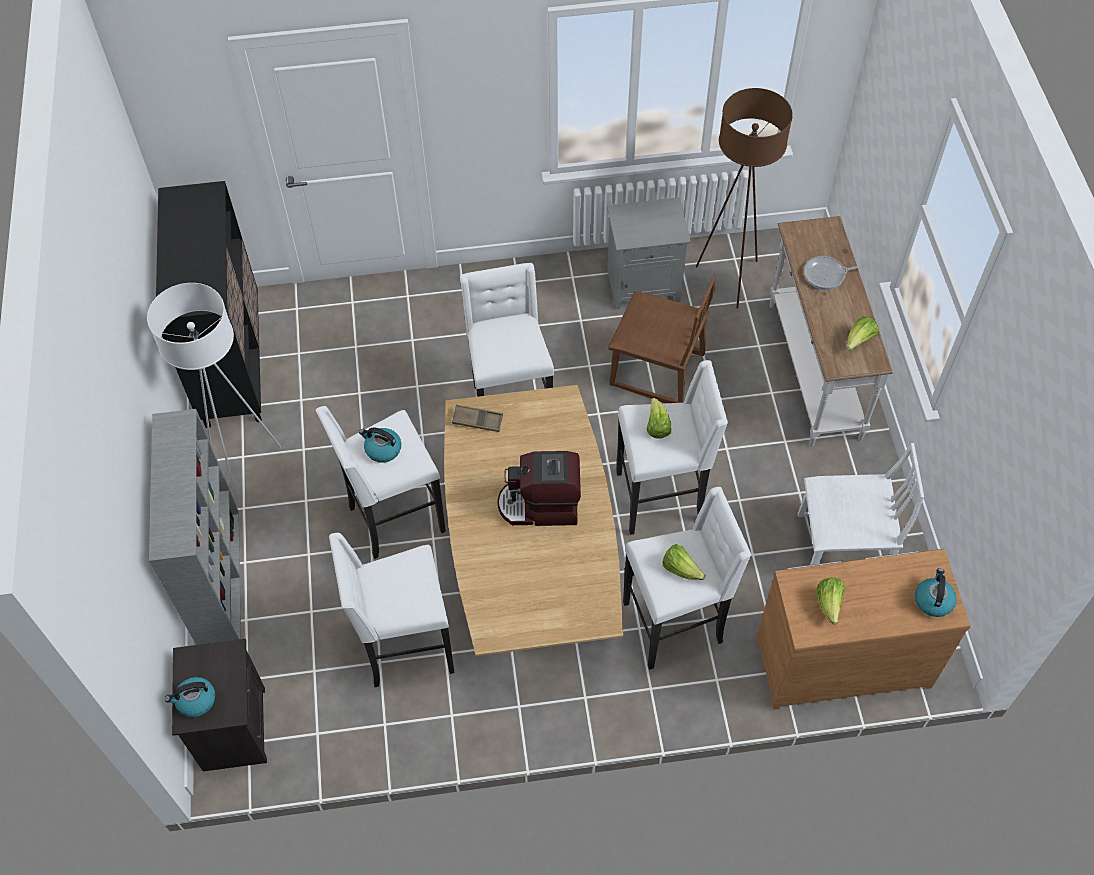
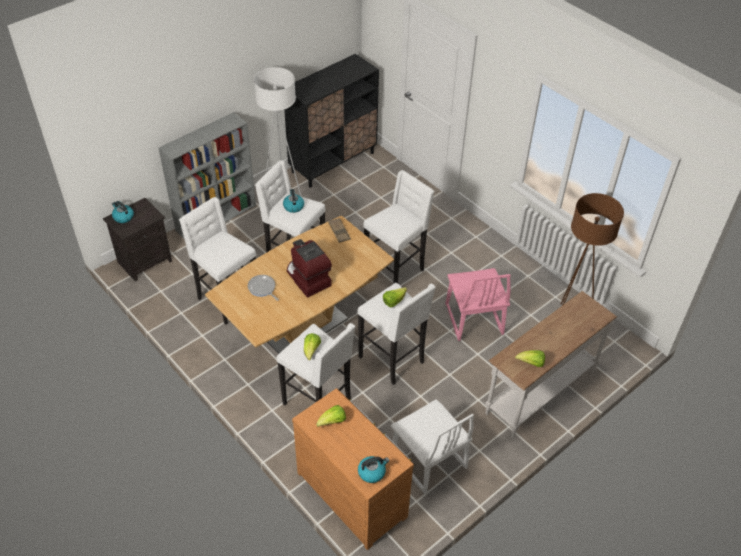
camera: 55 degrees right, 10 degrees down
(644, 284) = (526, 287): grey nightstand -> none
(656, 371) = (473, 319): brown chair -> pink chair
(826, 275) = (565, 328): frying pan -> frying pan (262, 288)

